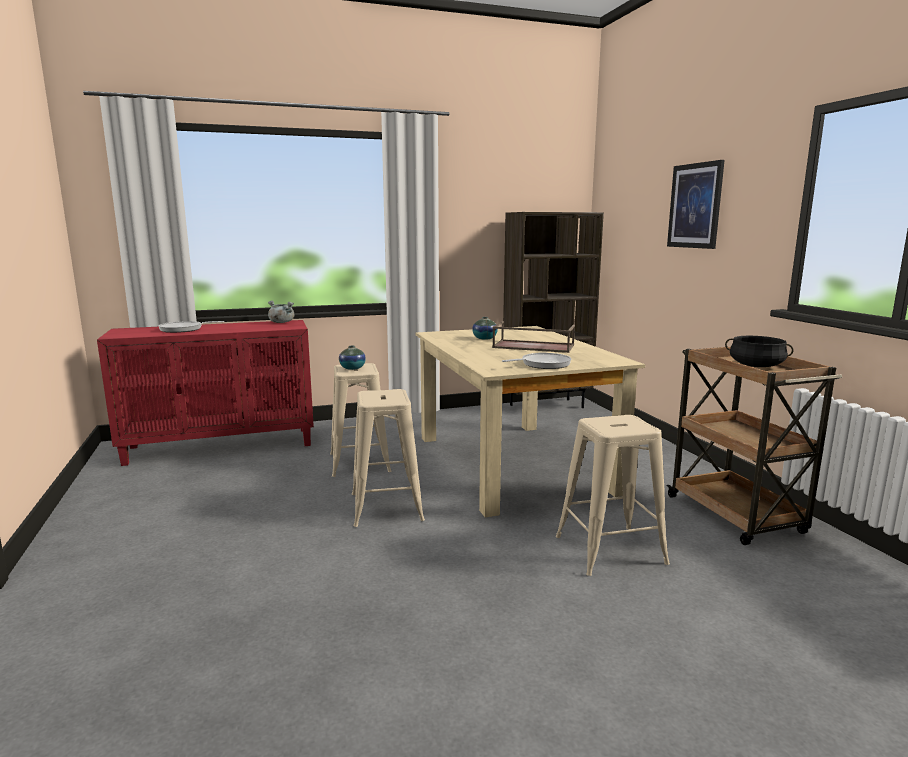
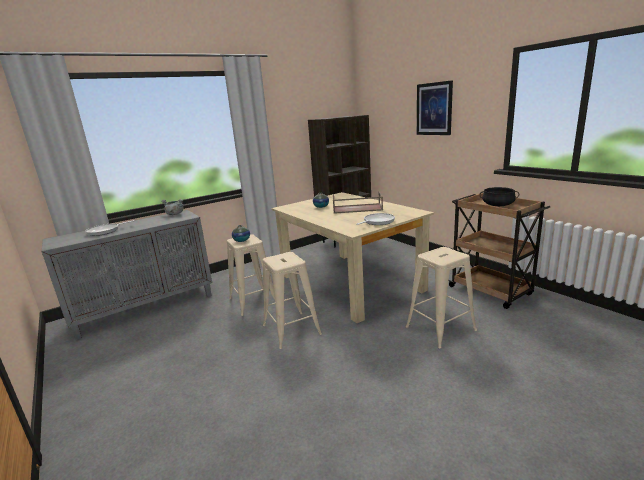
camera: 15 degrees left, 5 degrees up
(222, 445) = (146, 308): red cabinet -> grey cabinet

